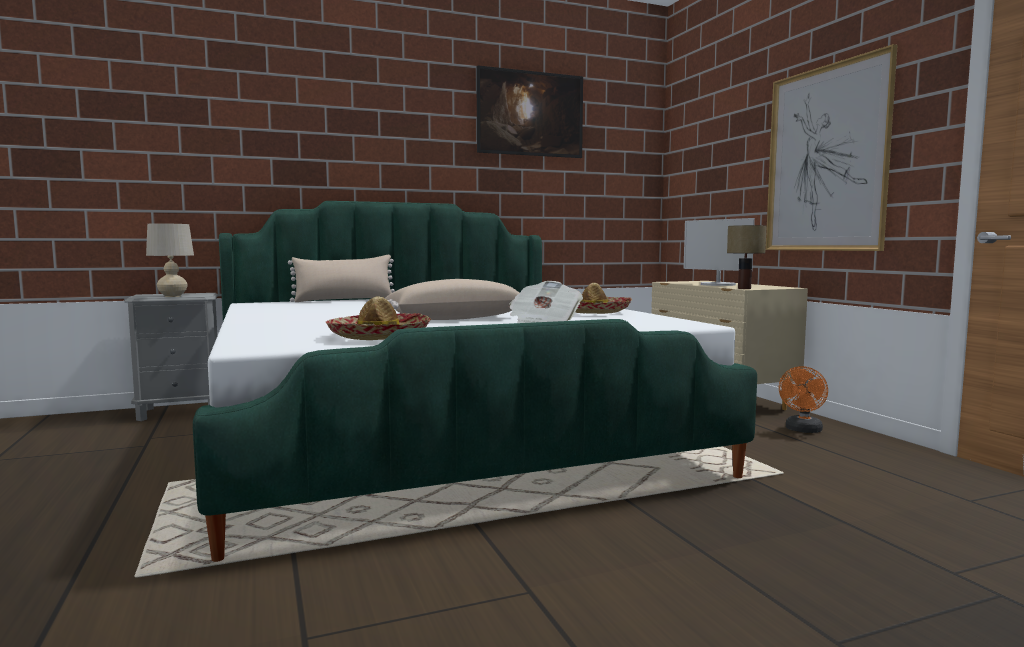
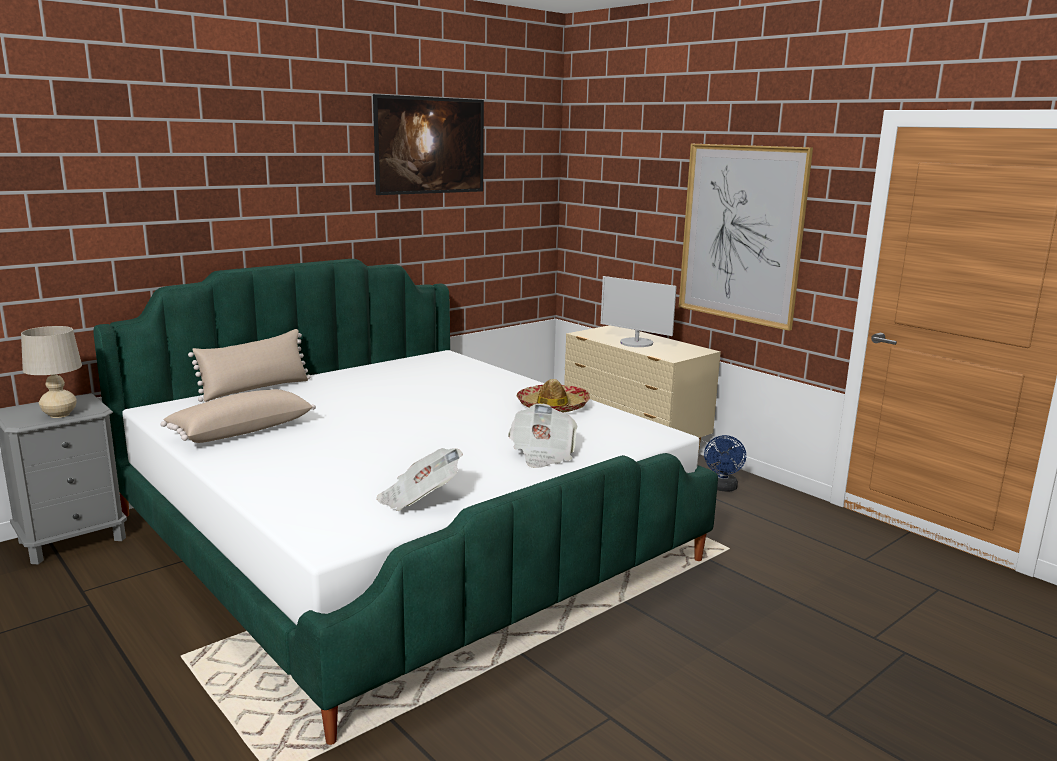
camera: 20 degrees left, 10 degrees up
(379, 336) = (419, 499): hat -> newspaper
(455, 318) = (439, 440): beige pillow -> beige pillow (241, 430)
(743, 288) = (669, 358): table lamp -> none
(802, 430) = (722, 488): orange fan -> blue fan

